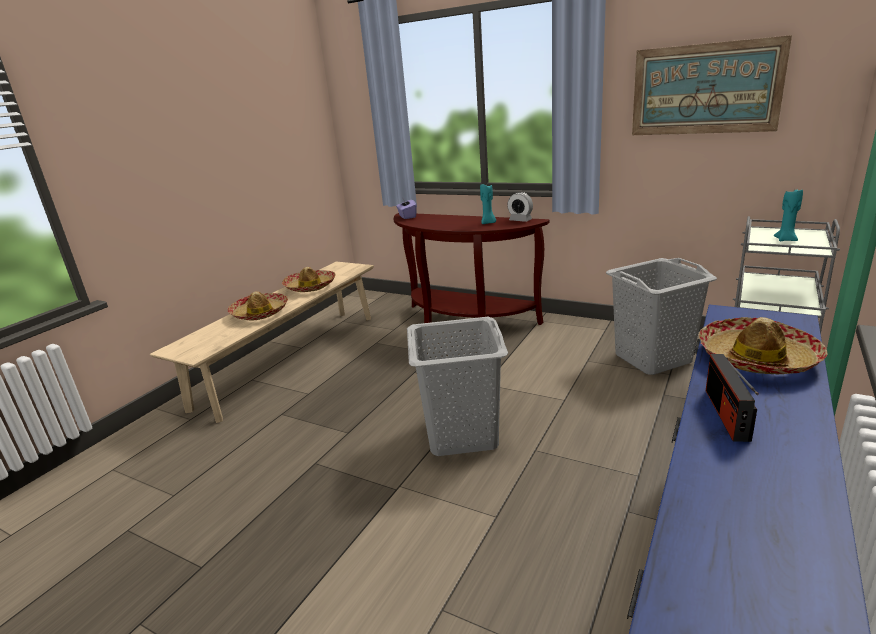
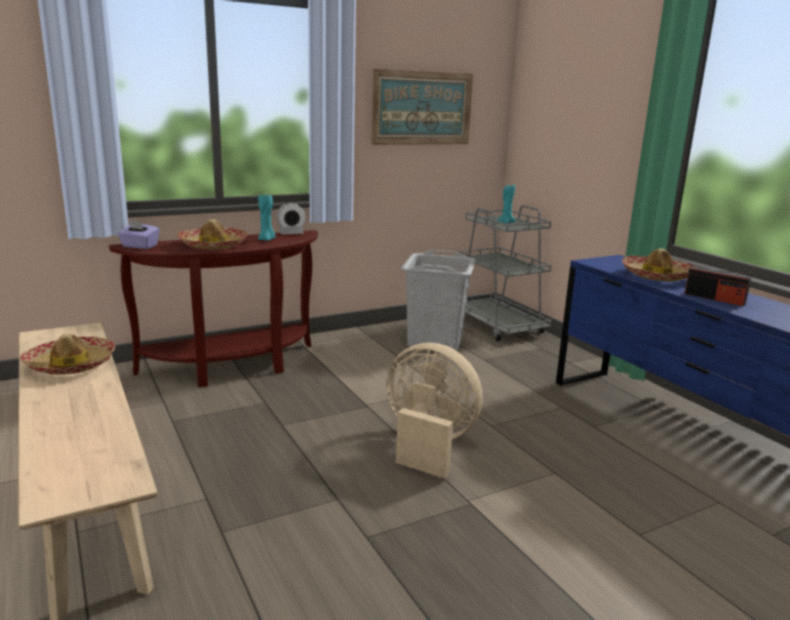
camera: 60 degrees left, 5 degrees down
(260, 313) = (79, 411): hat -> hat (213, 245)
(461, 434) = (428, 444): grey laundry basket -> beige fan

